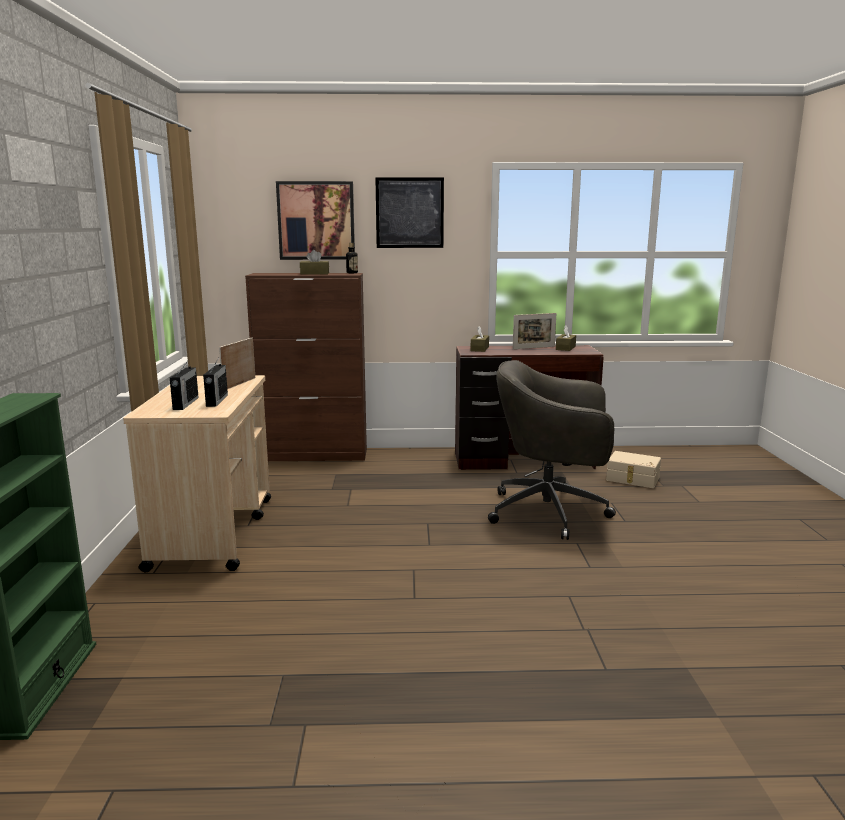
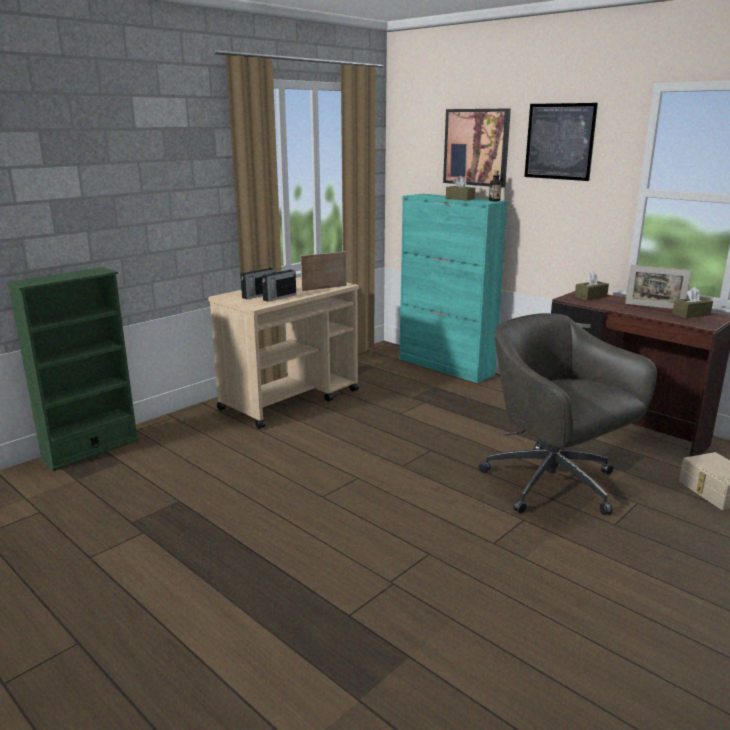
camera: 45 degrees right, 5 degrees up
(314, 455) = (446, 367): brown cabinet -> turquoise cabinet

